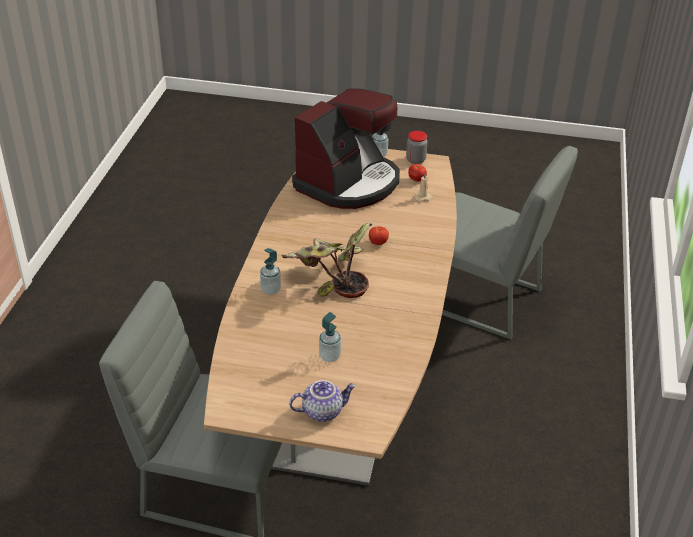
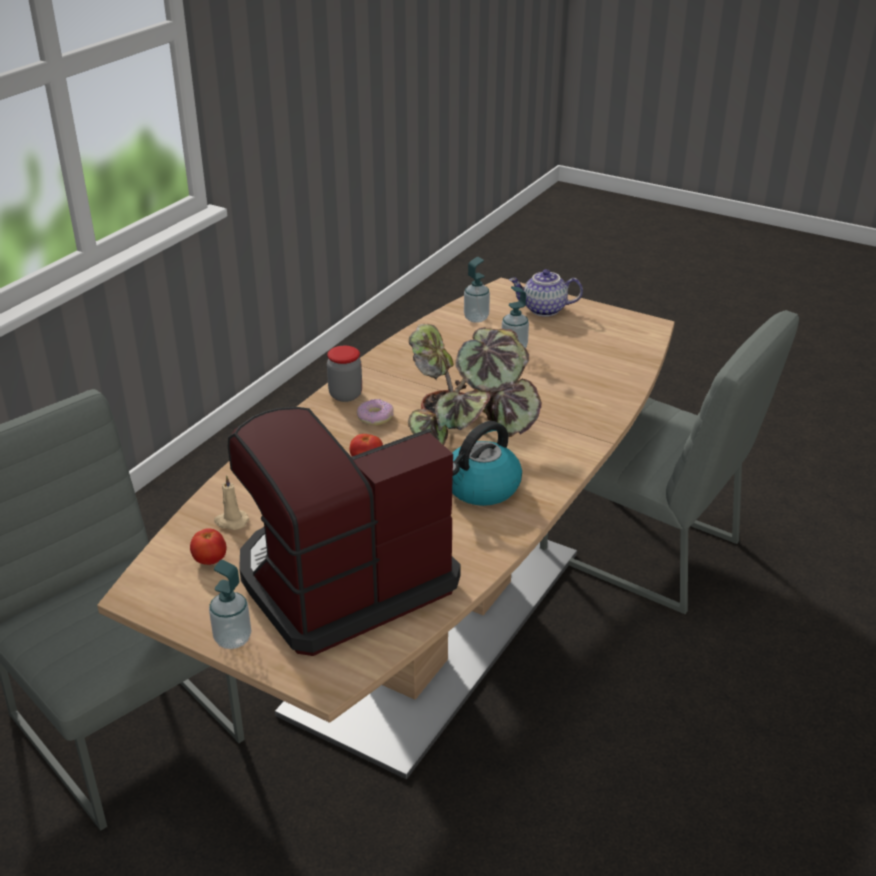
camera: 160 degrees left, 5 degrees down
(270, 290) = (561, 428): soap dispenser -> soap dispenser (476, 318)
(304, 240) = (481, 488): none -> kettle
(393, 273) = (374, 417): none -> donut
(415, 160) = (171, 607): jar -> jar (345, 395)

